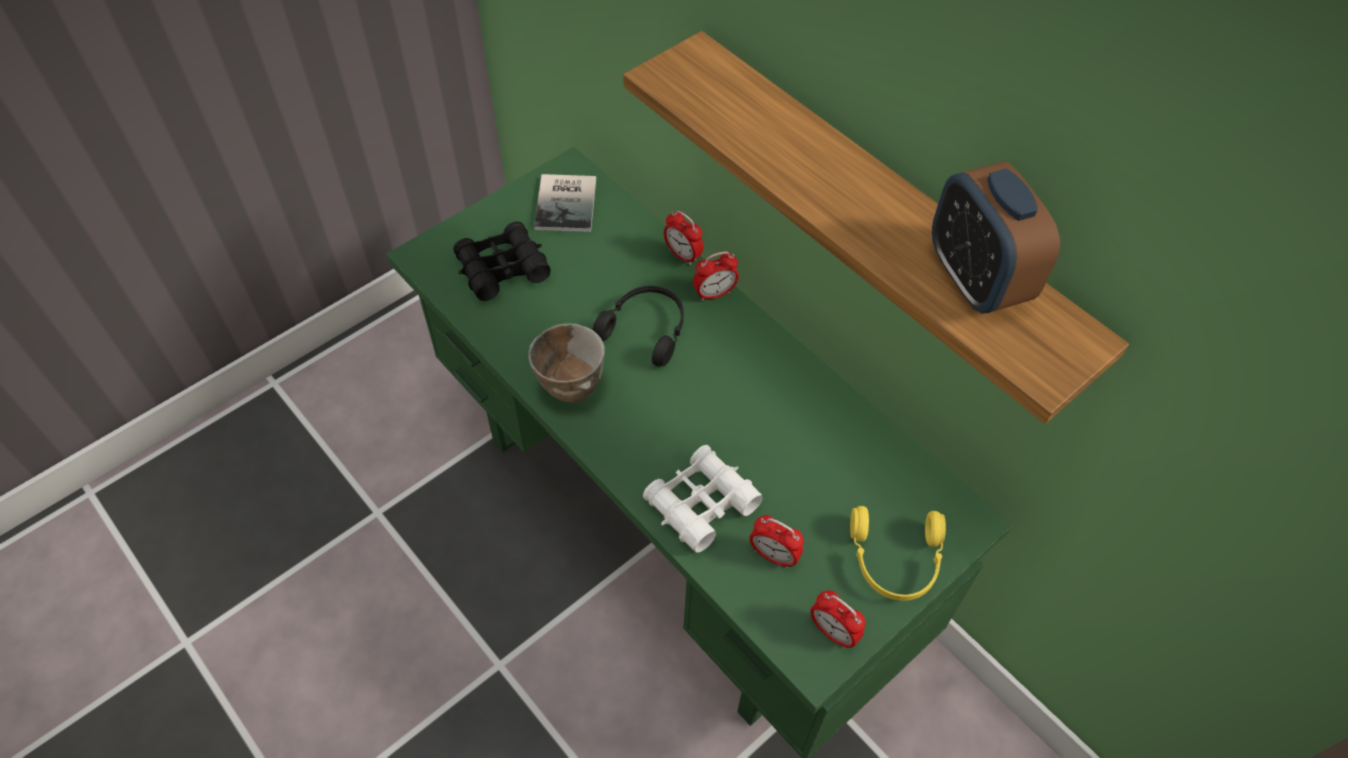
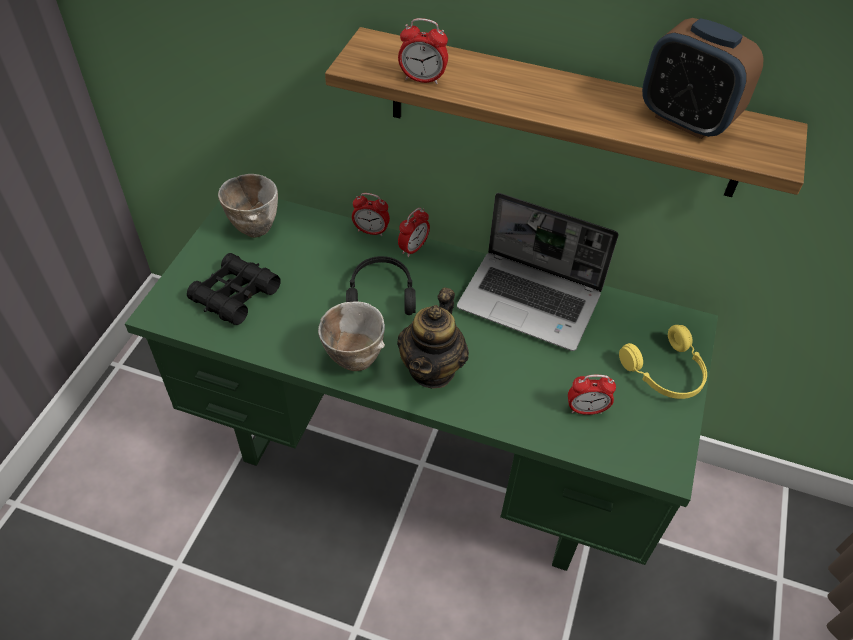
camera: 30 degrees left, 5 degrees down
(568, 202) = (255, 227): book -> bowl
(643, 434) = (432, 369): none -> teapot
(701, 504) = (510, 398): white binoculars -> none
(801, 409) = (531, 301): none -> laptop
(833, 632) = (663, 441): alarm clock -> alarm clock (422, 79)

